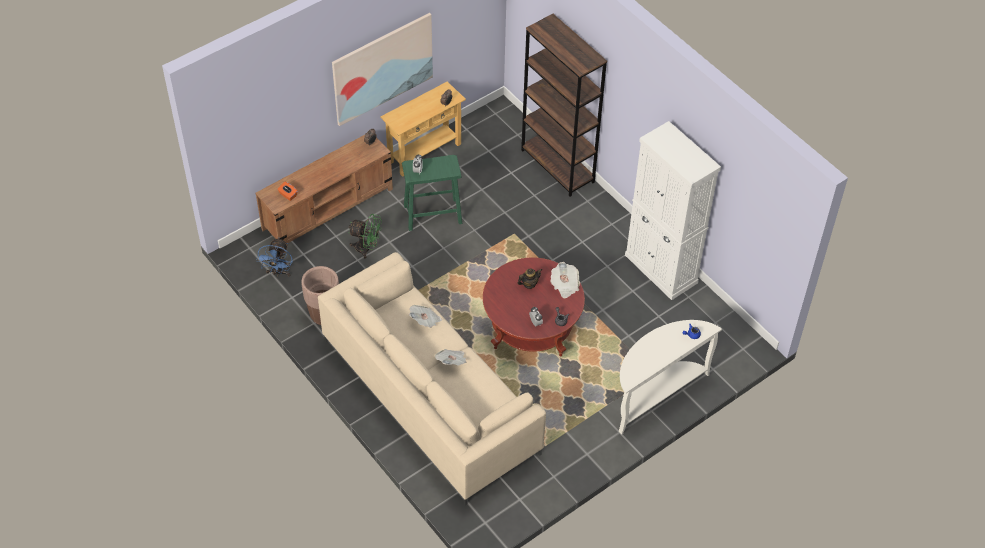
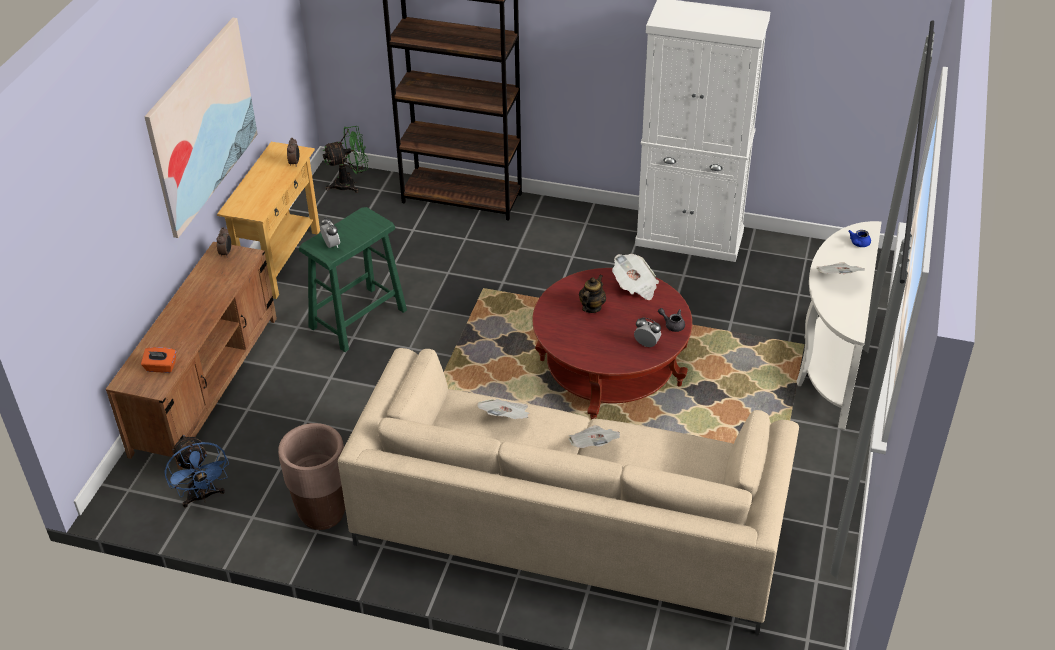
camera: 35 degrees left, 10 degrees down
(367, 249) = (306, 401): green fan -> green fan (350, 184)
(655, 348) = (838, 278): none -> newspaper

